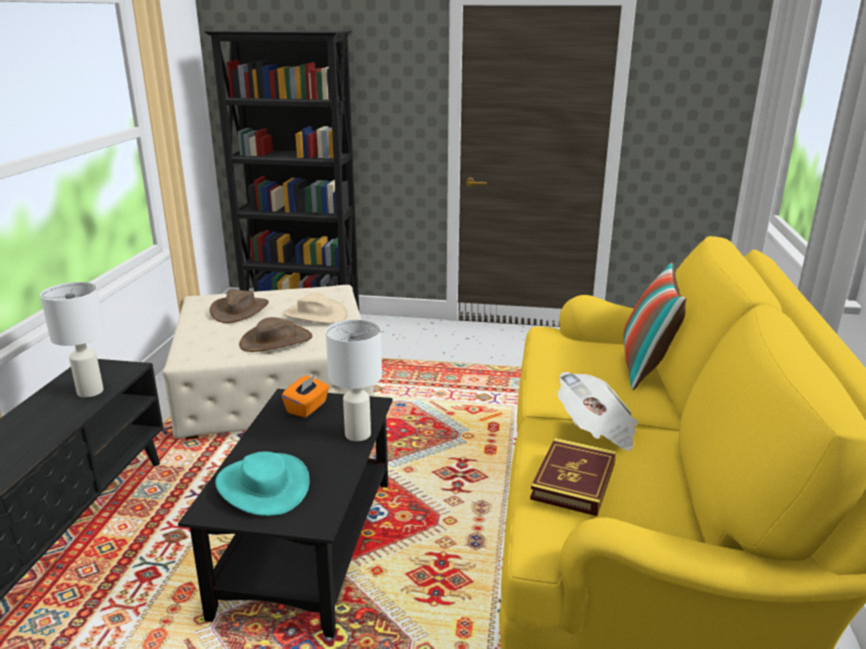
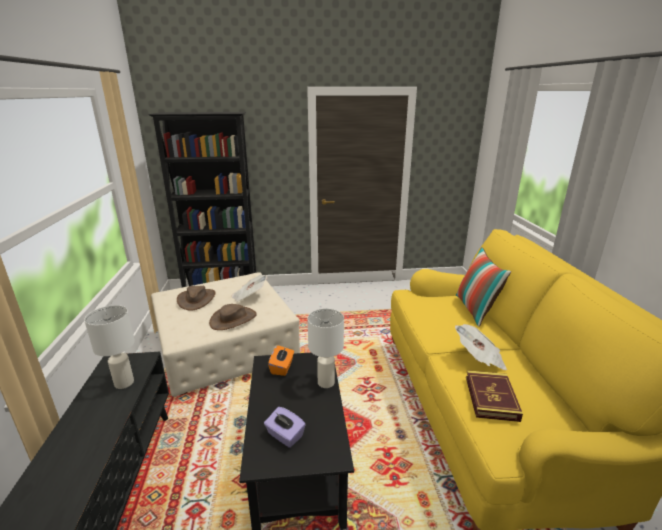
camera: 15 degrees left, 0 degrees up
(263, 486) = (285, 436): turquoise hat -> purple tissue box
(315, 315) = (249, 296): beige hat -> newspaper

